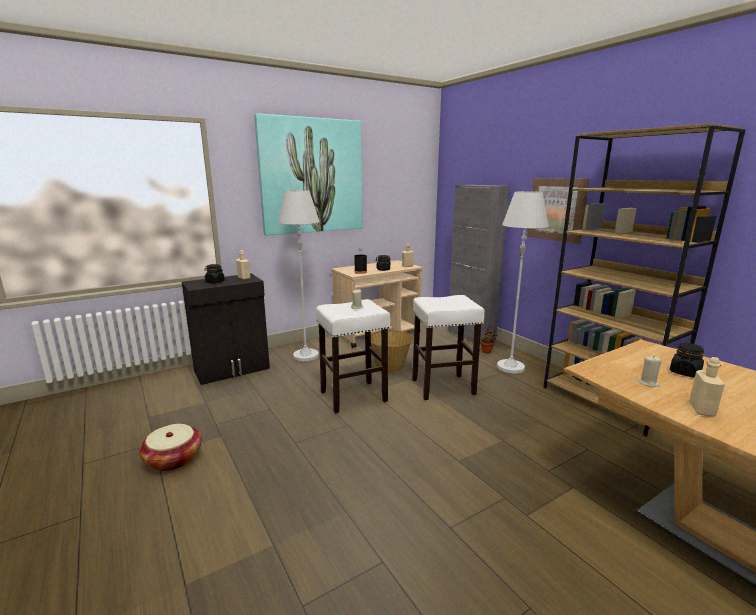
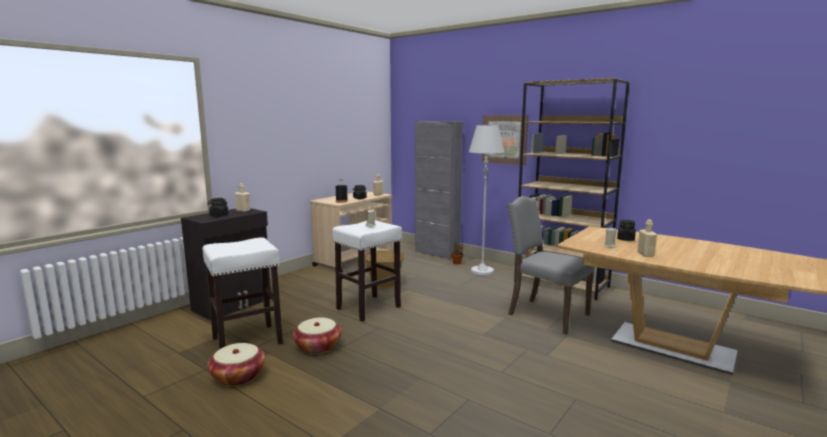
camera: 20 degrees left, 5 degrees down
(270, 437) = (318, 346): none -> basket
(305, 356) = (299, 285): white floor lamp -> none
(311, 176) = (291, 114): picture -> none
(443, 387) = (439, 291): white stool -> white stool (248, 340)
(560, 446) = (546, 314): none -> grey chair

